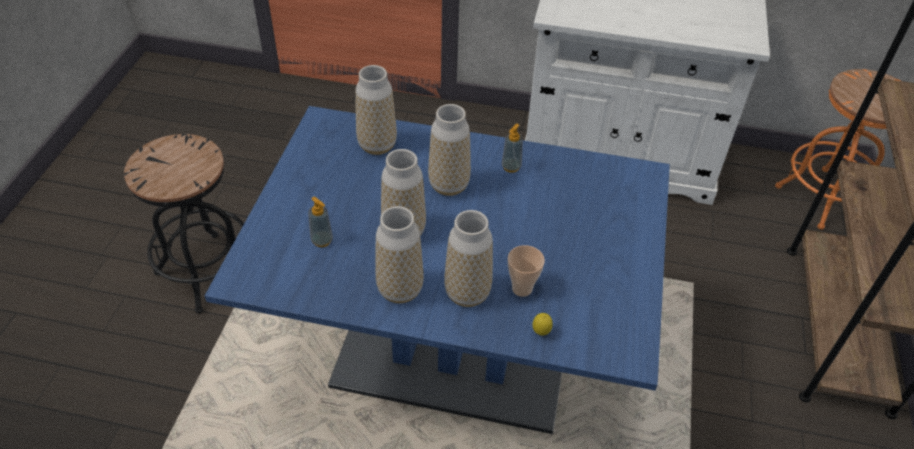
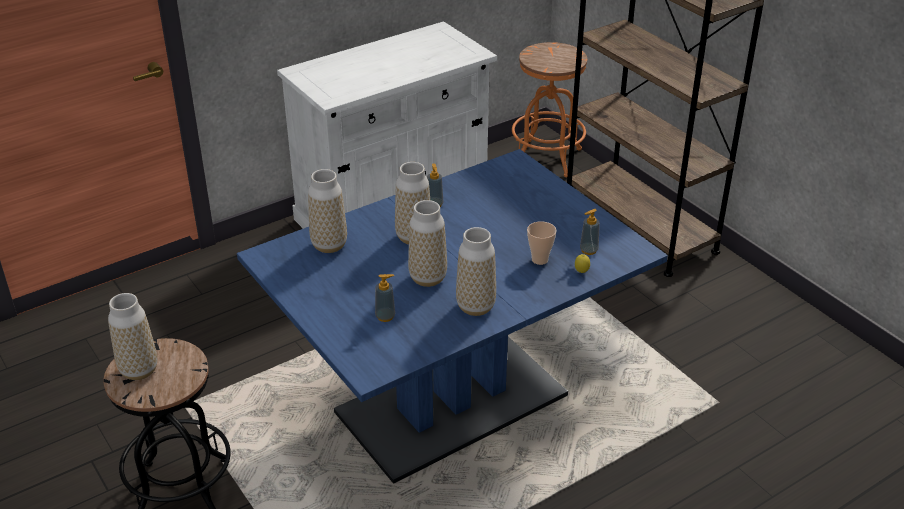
camera: 45 degrees left, 10 degrees down
(467, 293) = (515, 282): vase -> vase (139, 370)
(582, 315) = (588, 250): none -> soap dispenser

